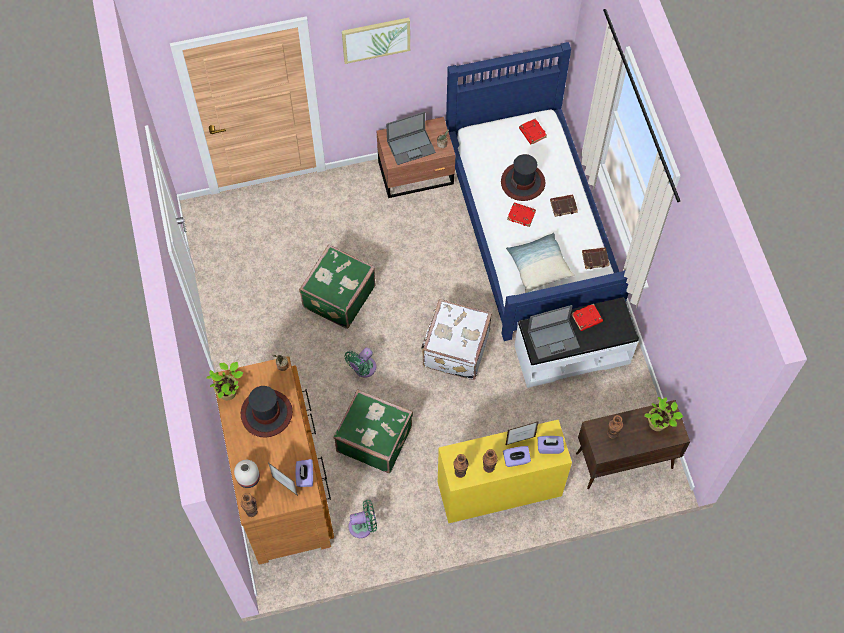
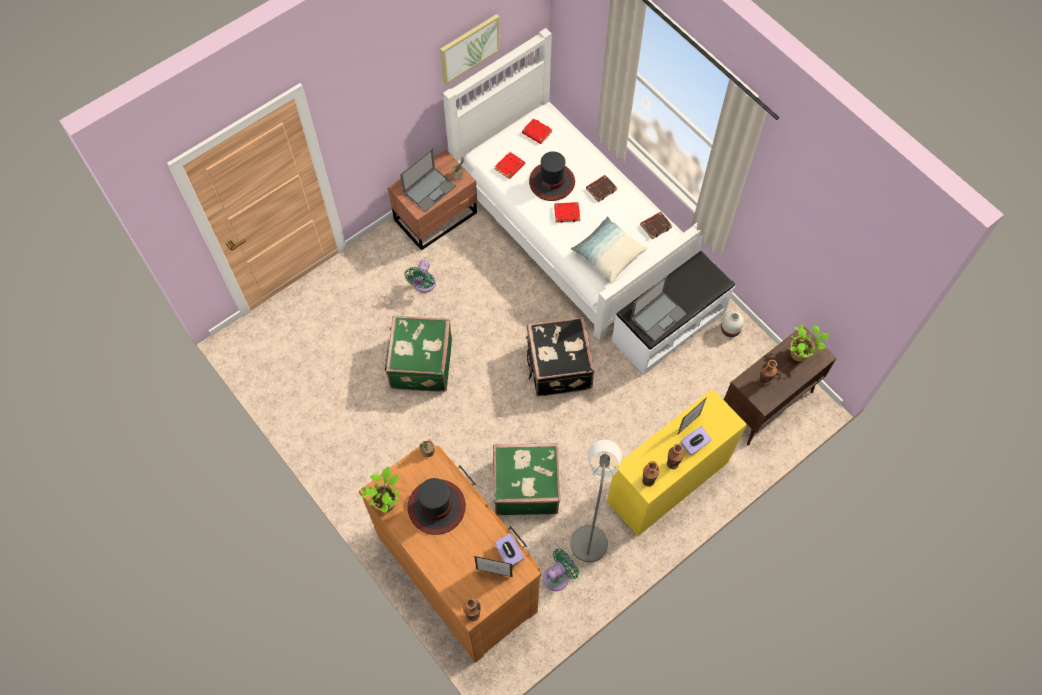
camera: 25 degrees left, 0 degrees up
(249, 478) = (453, 581): white vase -> white vase (730, 329)
(363, 369) = (480, 423): green fan -> green fan (423, 285)
(376, 39) = (371, 86): picture -> picture (469, 48)
(407, 505) = (590, 536): none -> grey floor lamp
(454, 349) = (557, 367): white suitcase -> black suitcase
(530, 227) = (569, 224): blue bed -> white bed
(549, 447) = (719, 419): purple tissue box -> none
(586, 319) = (678, 284): red book -> red book (510, 167)

